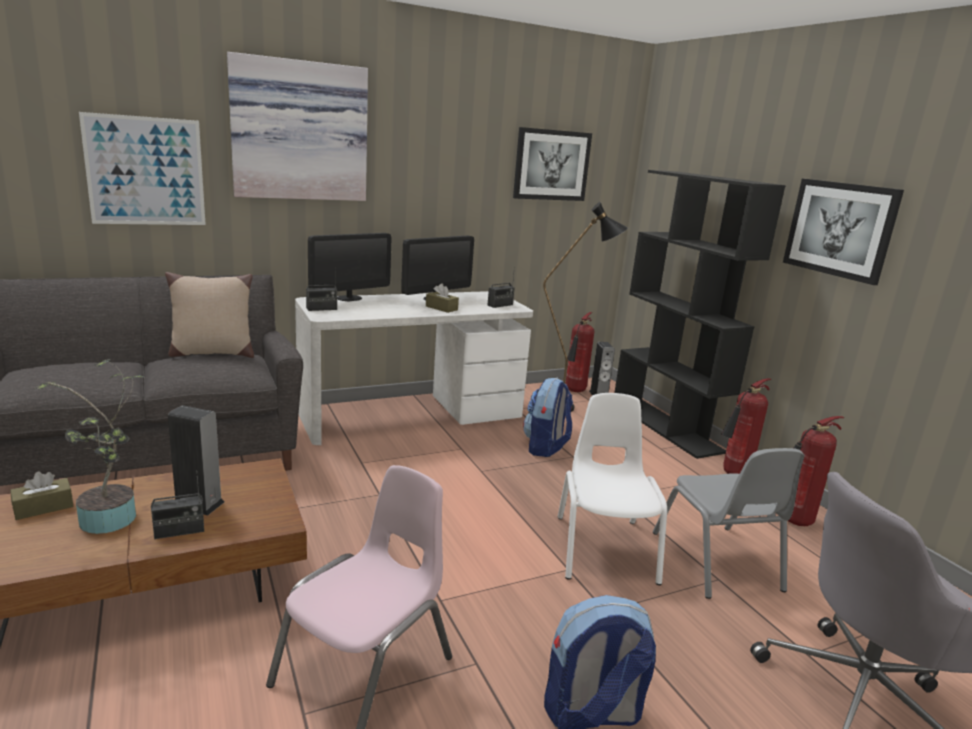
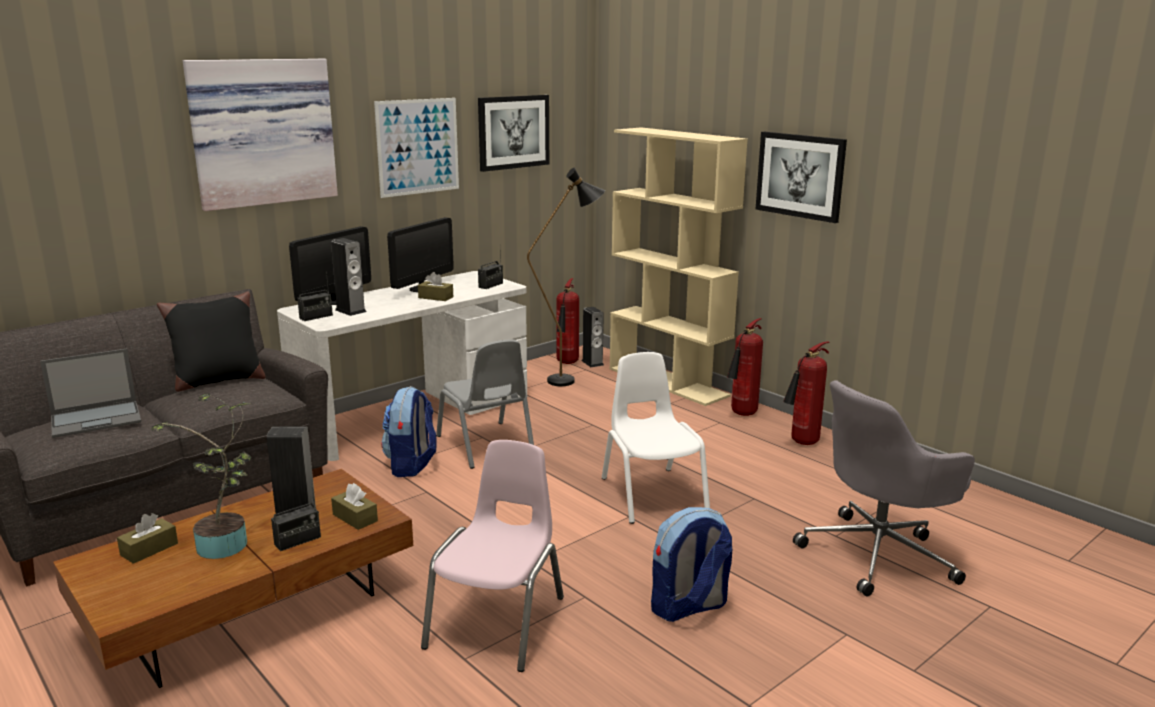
camera: 15 degrees left, 0 degrees up
(81, 369) = (97, 419): none -> laptop
(145, 171) = (107, 197): picture -> picture (418, 146)
(212, 353) = (218, 381): beige pillow -> black pillow
(252, 516) = (355, 518): none -> brown tissue box
(356, 308) = (350, 311): none -> speaker
(546, 447) = (563, 421): backpack -> backpack (411, 465)
(666, 427) = (668, 382): black bookcase -> beige bookcase
(716, 561) = (748, 485): grey chair -> grey chair (485, 445)

